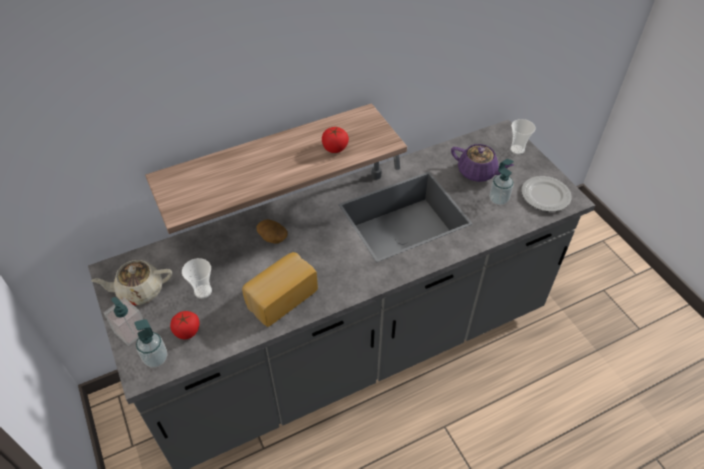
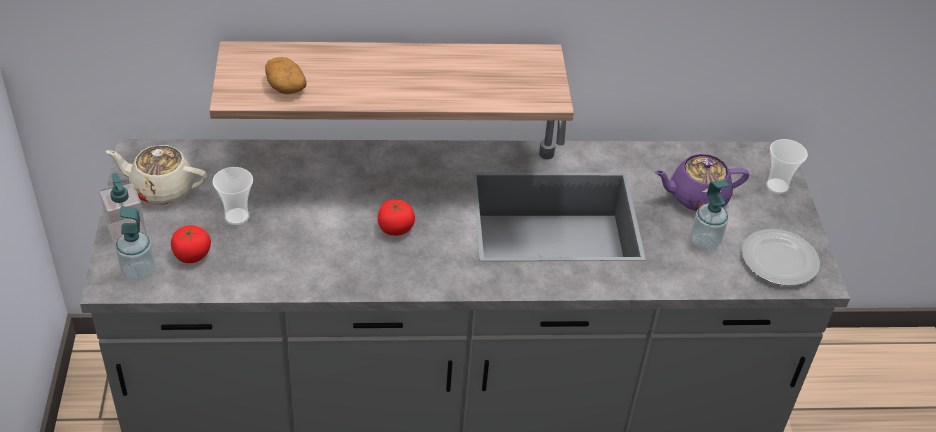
camera: 20 degrees right, 5 degrees down
(272, 237) = (360, 183): potato -> potato (285, 86)
(280, 297) = (328, 257): bread -> none
(335, 148) = (474, 84): tomato -> tomato (395, 228)
(477, 172) = (696, 197): purple teapot -> purple teapot turned 120 degrees clockwise

